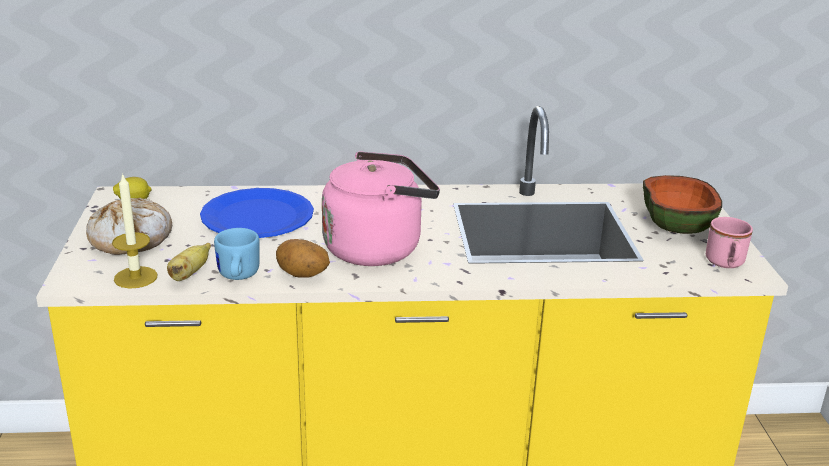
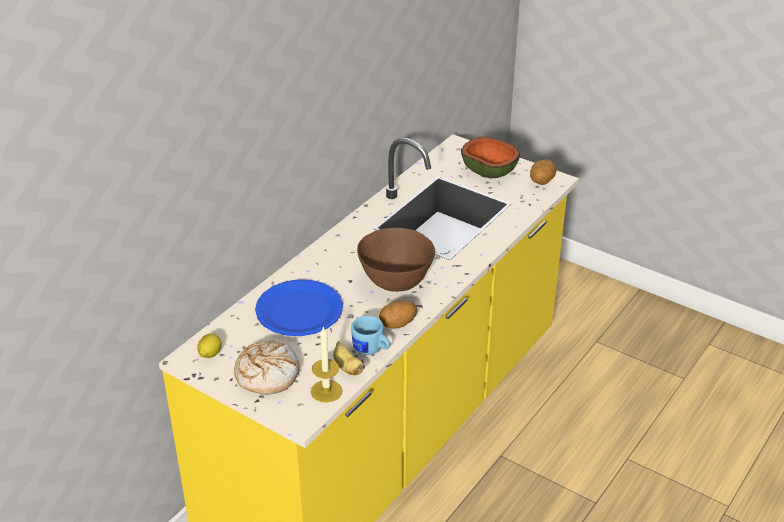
camera: 50 degrees left, 10 degrees up
(378, 248) = (396, 282): pink kettle -> brown bowl
(726, 263) = (541, 182): pink mug -> potato

